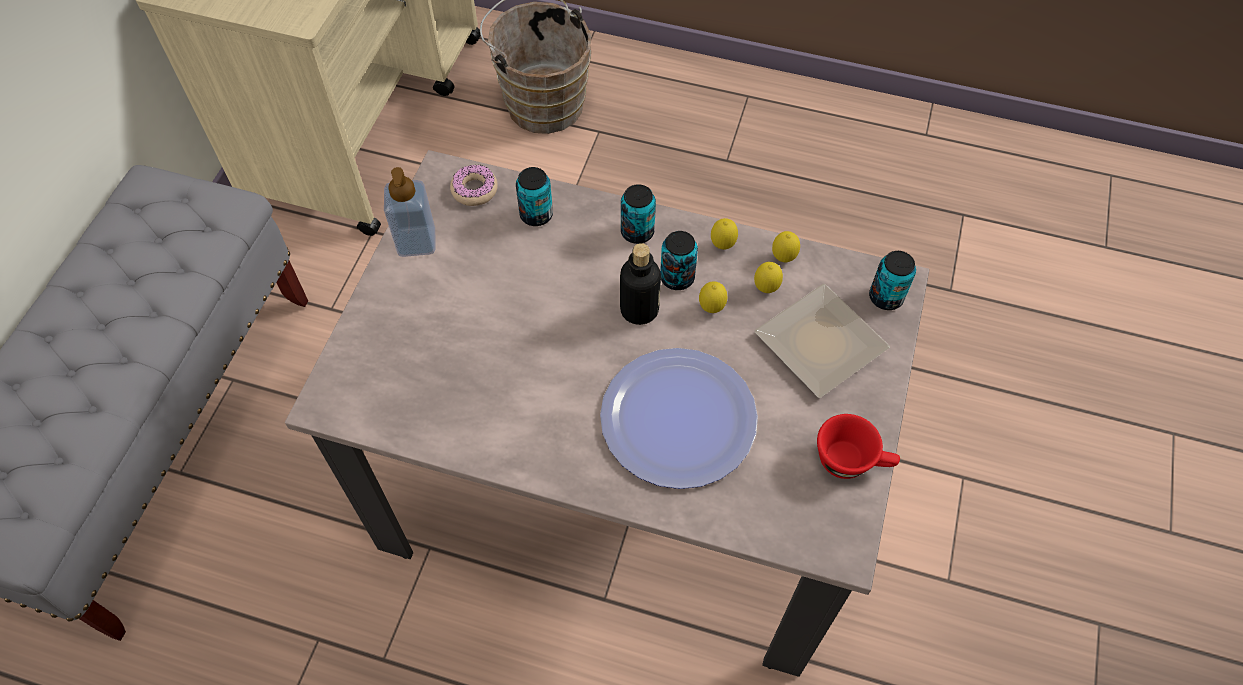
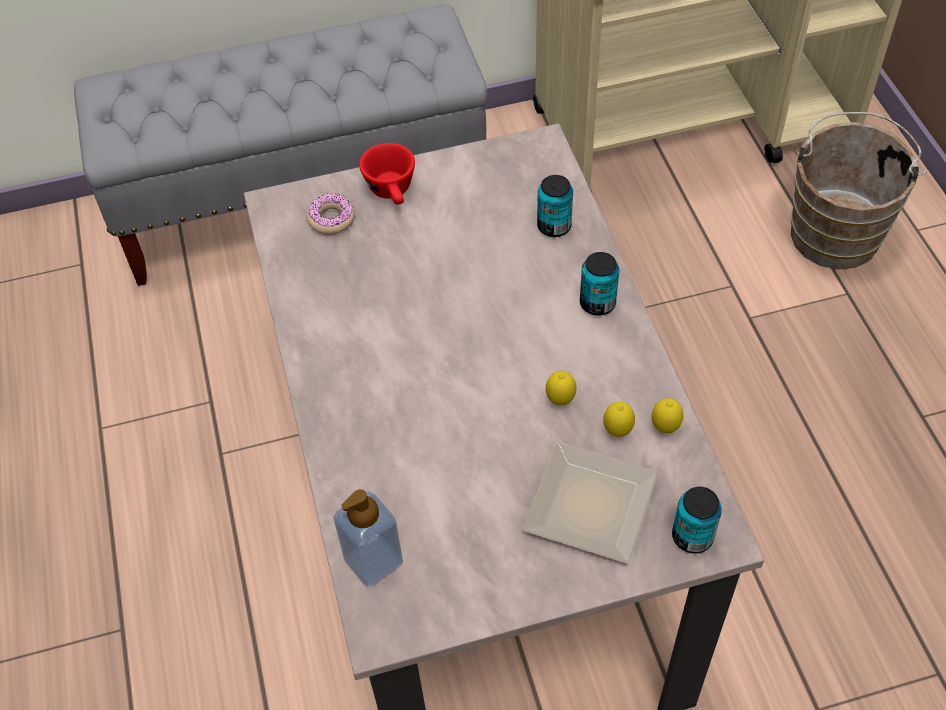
camera: 60 degrees right, 5 degrees down
(416, 242) = (461, 169): soap dispenser -> soap dispenser (373, 560)
(474, 190) = (543, 174): donut -> donut (331, 219)
(639, 310) = (515, 349): bottle -> none
(677, 278) = (572, 358): can -> none
(678, 419) = (424, 435): plate -> none
(722, 246) = (638, 373): lemon -> none
(852, 461) = (479, 594): red cup -> red cup (393, 192)

